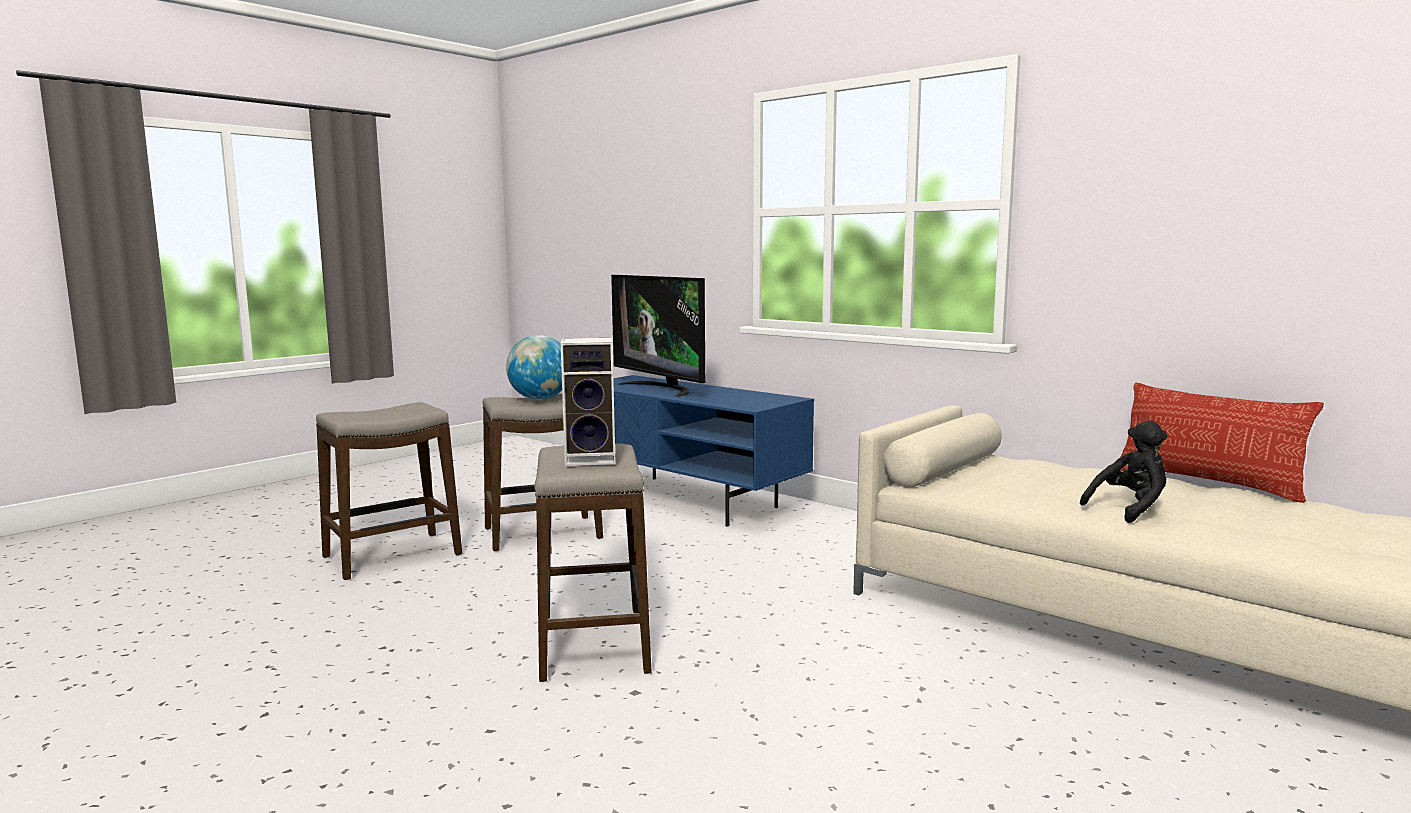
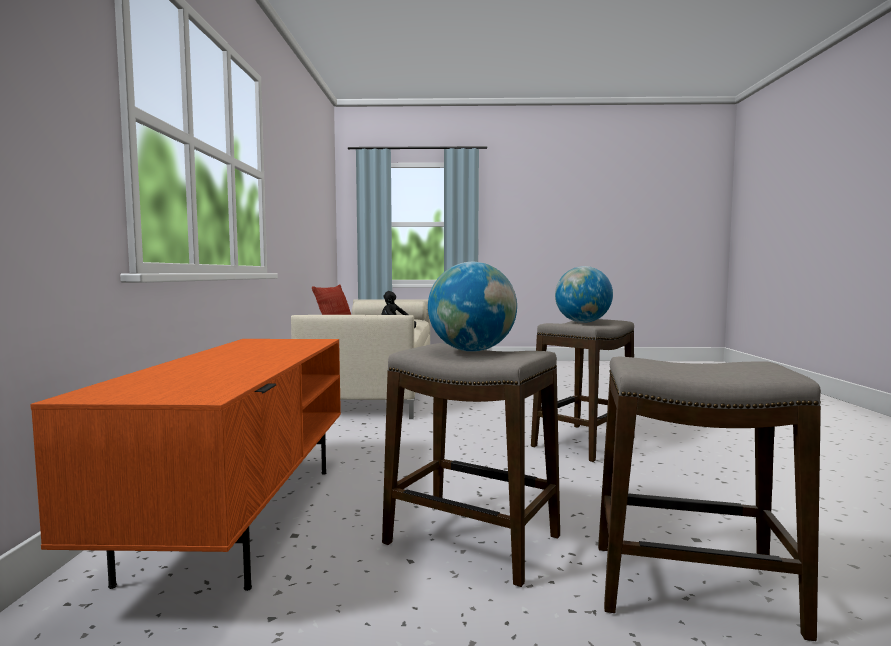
camera: 130 degrees left, 5 degrees down
(593, 459) = (582, 322): speaker -> globe
(662, 388) = (227, 367): television -> none
(689, 500) = (240, 517): blue tv stand -> orange tv stand

